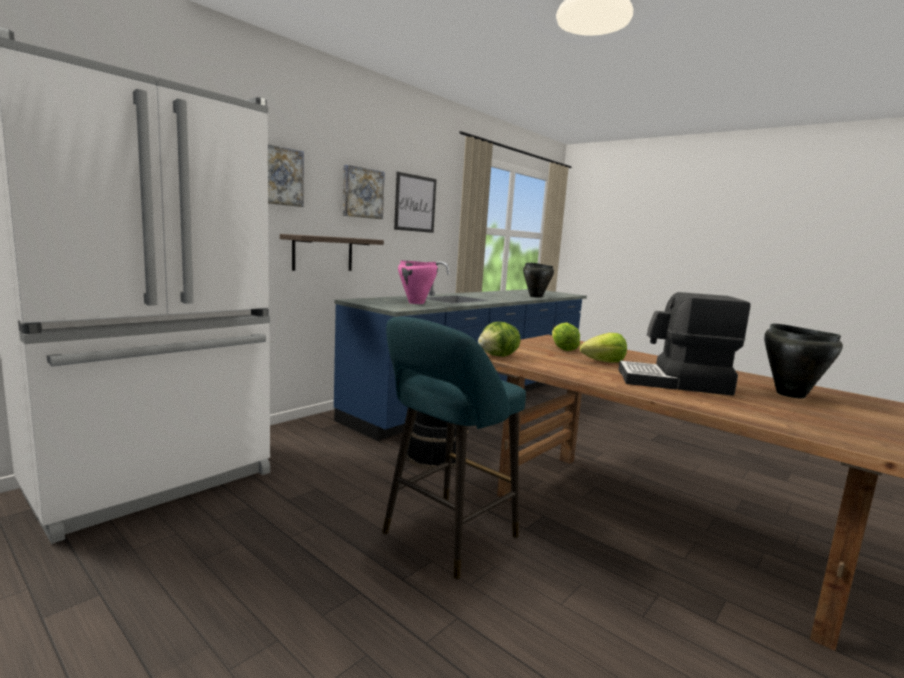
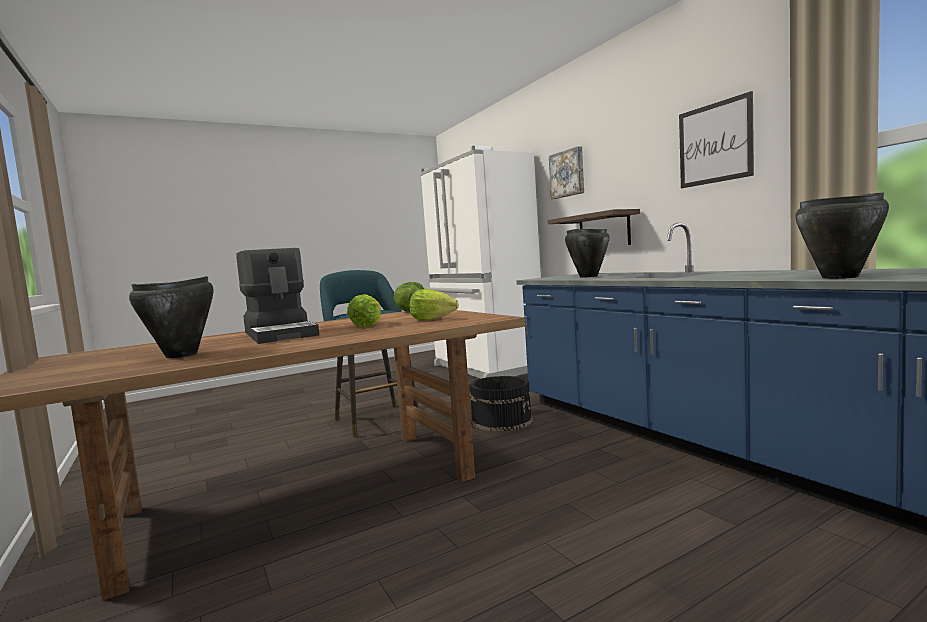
camera: 110 degrees right, 5 degrees down
(362, 193) = (638, 159): picture -> none
(416, 303) = (588, 276): pink cooking pot -> black cooking pot
(674, 382) = (281, 334): coffee machine -> coffee machine turned 120 degrees clockwise

